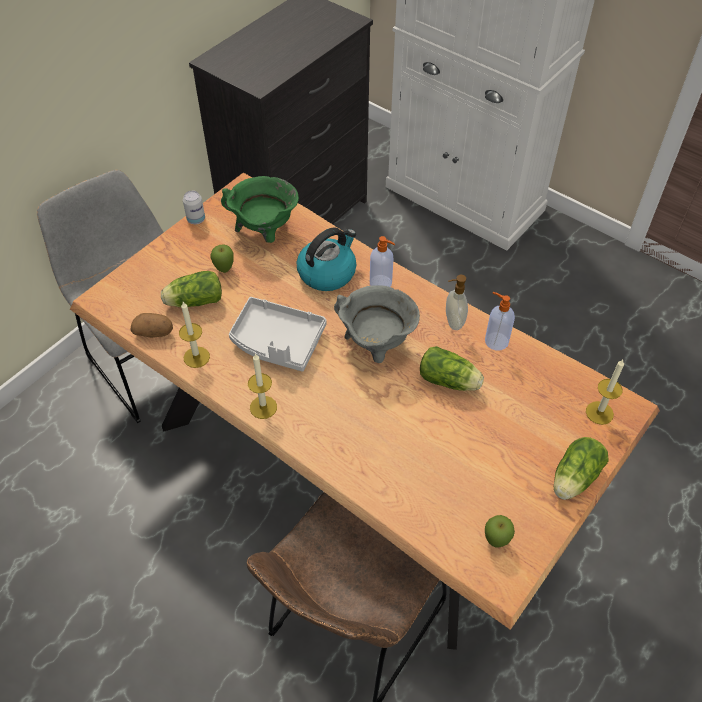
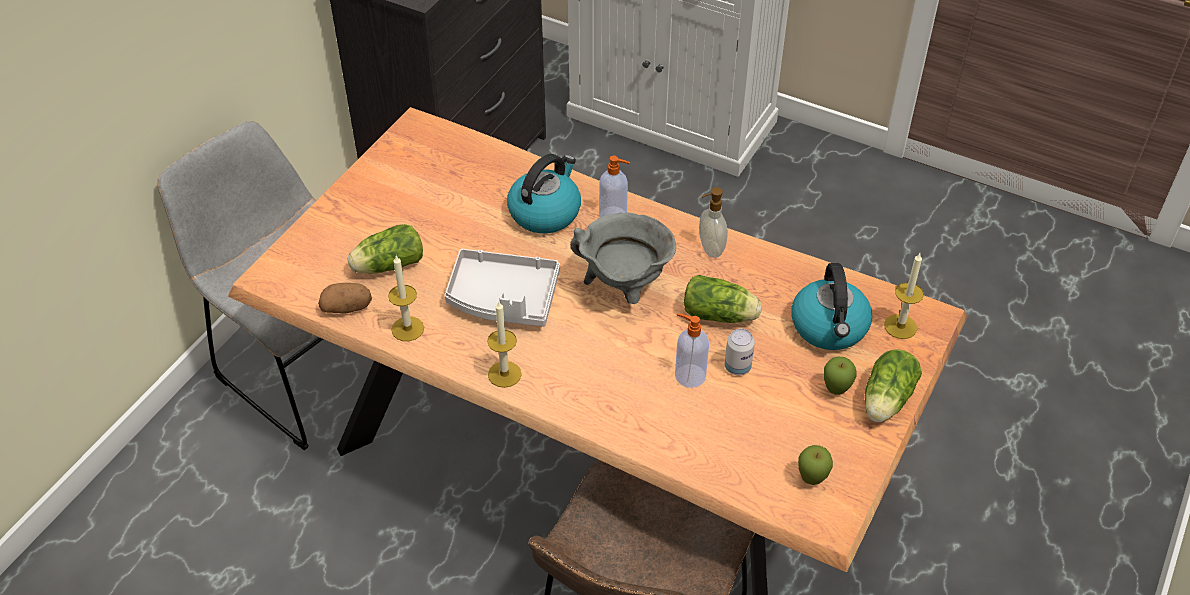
camera: 10 degrees left, 5 degrees down
(196, 219) = (365, 170): can -> can (737, 367)
(224, 270) = (416, 224): apple -> apple (836, 390)
(265, 232) = (456, 175): green cooking pot -> none
(495, 341) = (764, 264): soap dispenser -> soap dispenser (689, 375)
(539, 405) = (829, 327): none -> kettle

